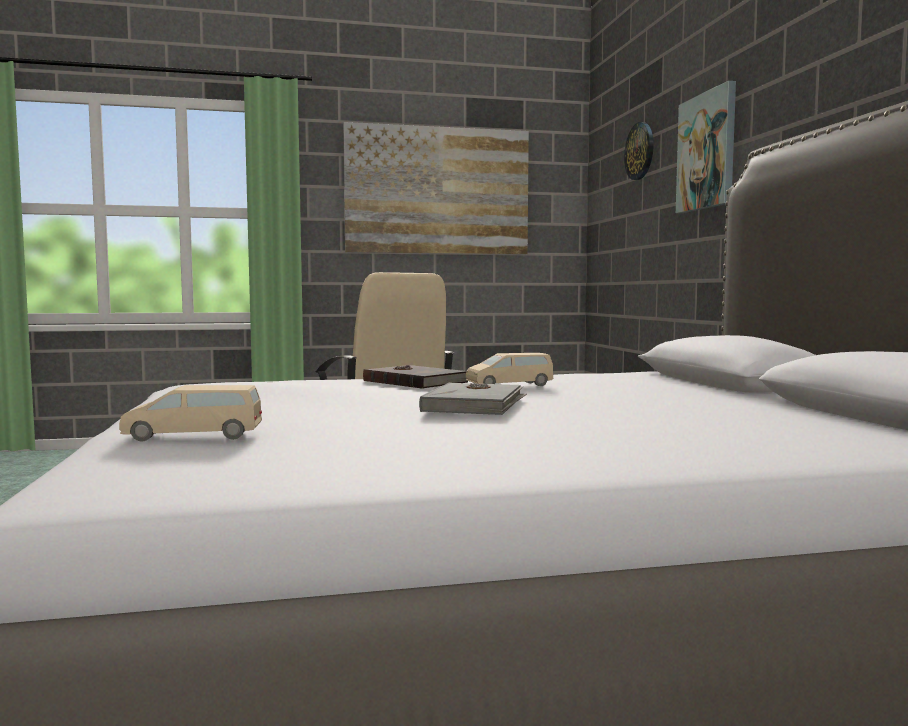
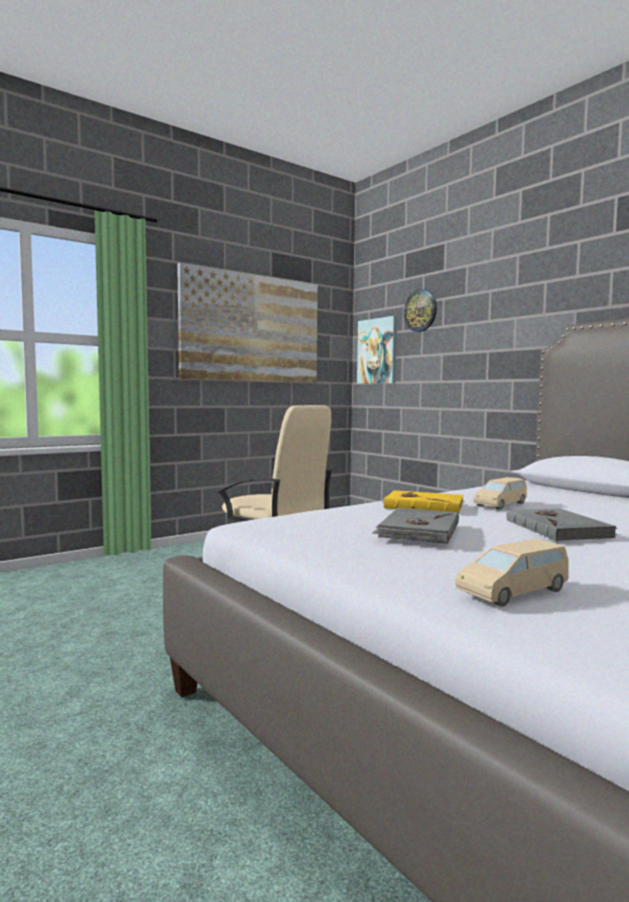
camera: 25 degrees left, 0 degrees up
(303, 393) = (418, 530): none -> grey book
(415, 381) = (423, 505): brown book -> yellow book
(707, 151) = (499, 318): picture -> picture (377, 351)

